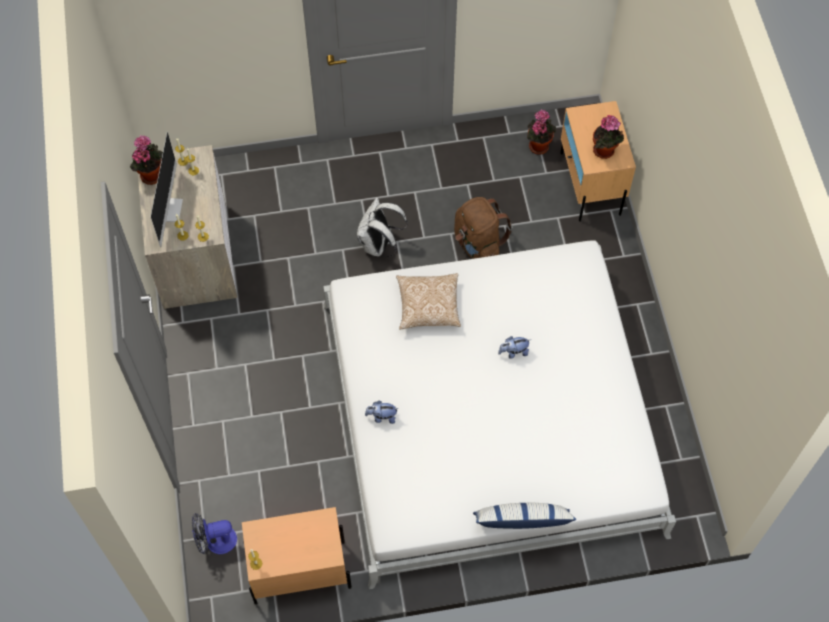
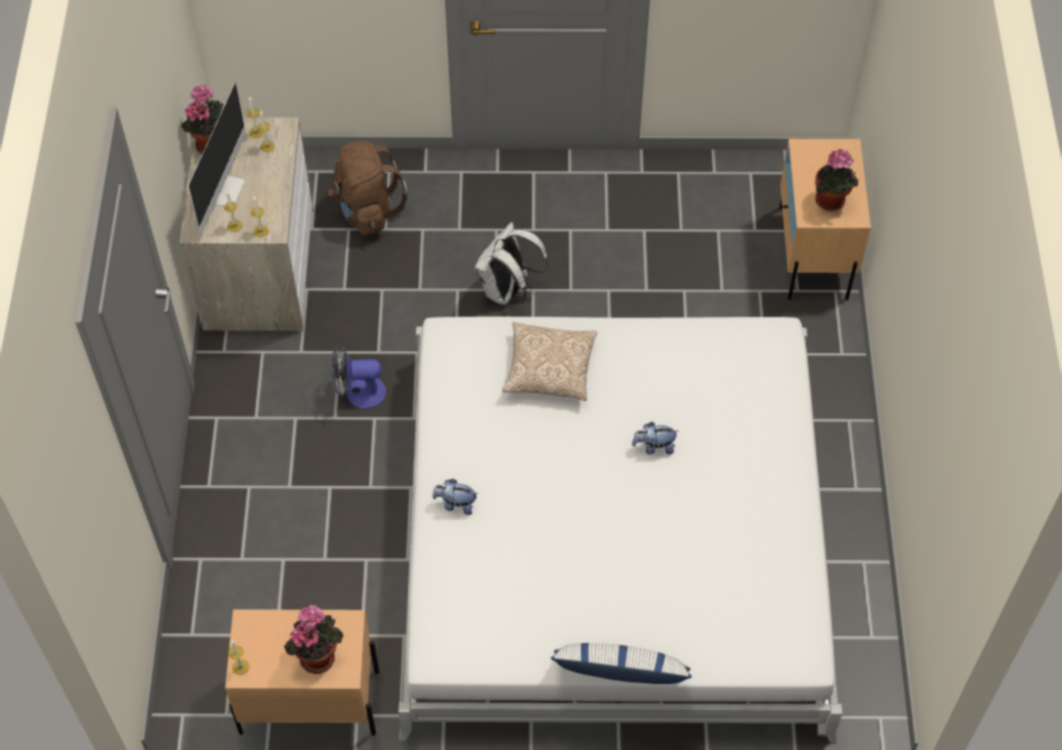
camera: 10 degrees right, 5 degrees down
(215, 541) = (204, 642): fan -> fan (358, 393)
(478, 243) = (643, 308): brown backpack -> brown backpack (366, 210)
(538, 145) = (751, 193): potted plant -> potted plant (317, 655)

